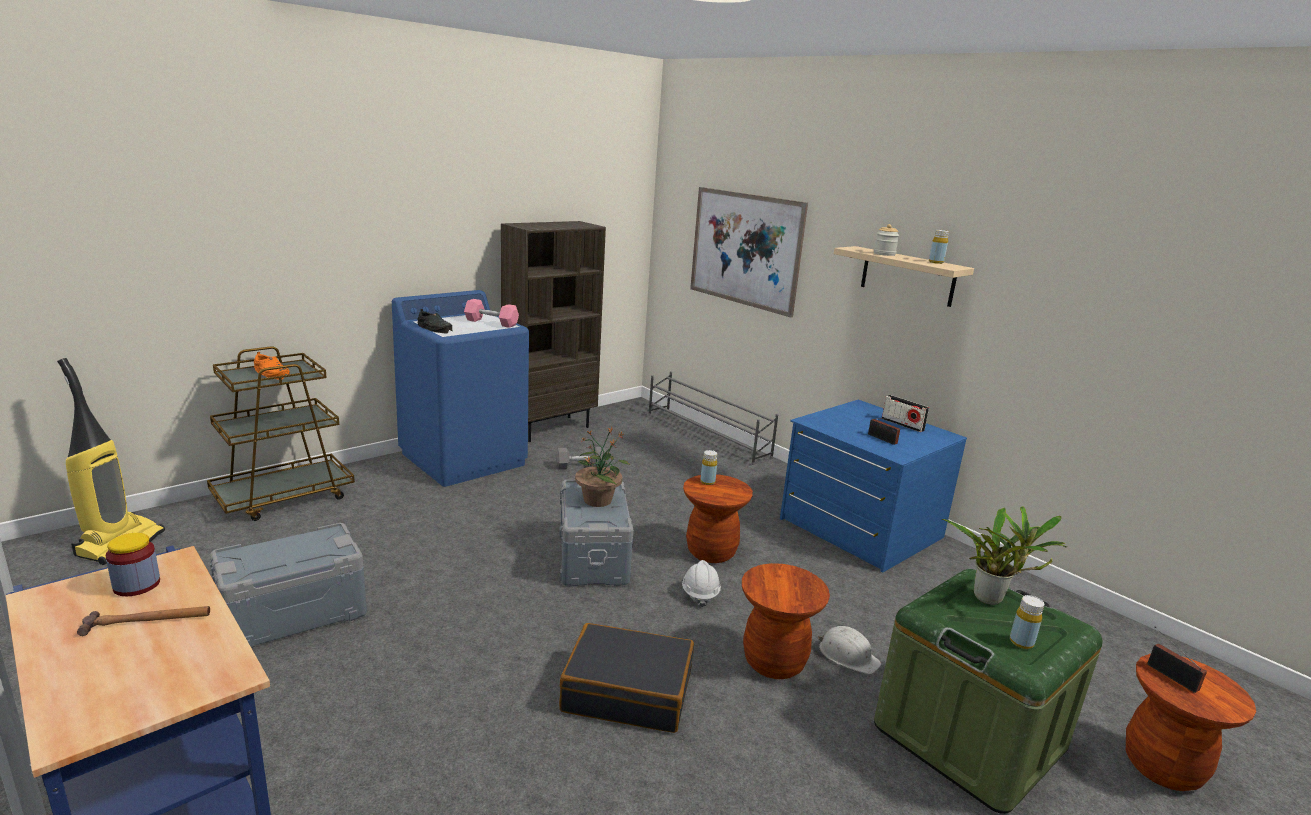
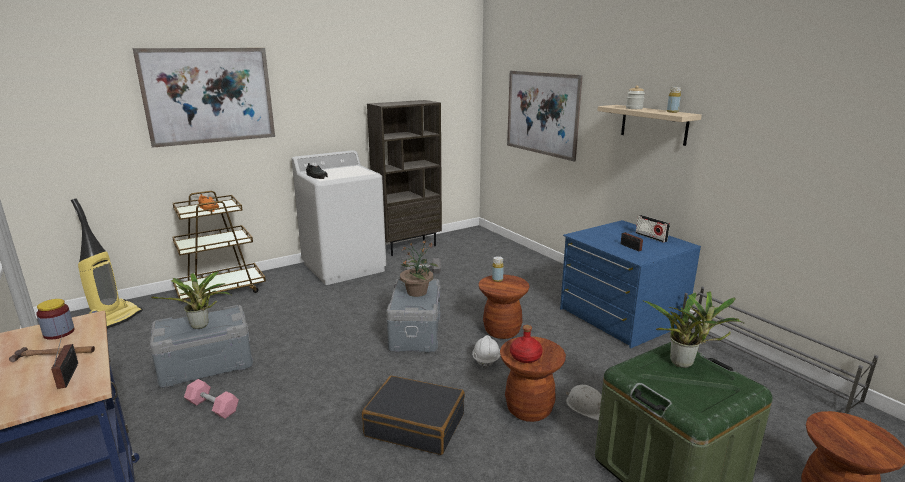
camera: 10 degrees right, 0 degrees up
(275, 204) = (209, 96): none -> picture
(292, 557) = (201, 326): none -> potted plant
(464, 459) = (344, 267): blue washing machine -> white washing machine
(491, 322) = (357, 171): pink dumbbell -> pink dumbbell (212, 407)
(707, 435) = (520, 251): grey shoe rack -> grey shoe rack (761, 365)
(778, 593) = (526, 357): none -> red bottle
(1021, 642) = (698, 396): yellow bottle -> none
(1170, 675) = (834, 428): radio -> radio (69, 374)

